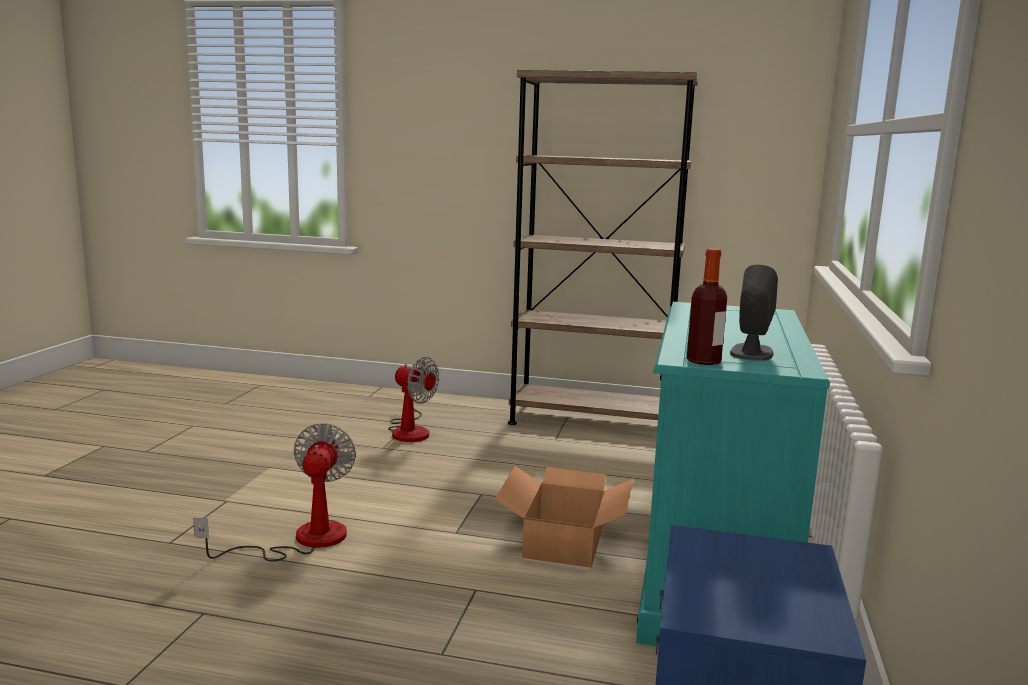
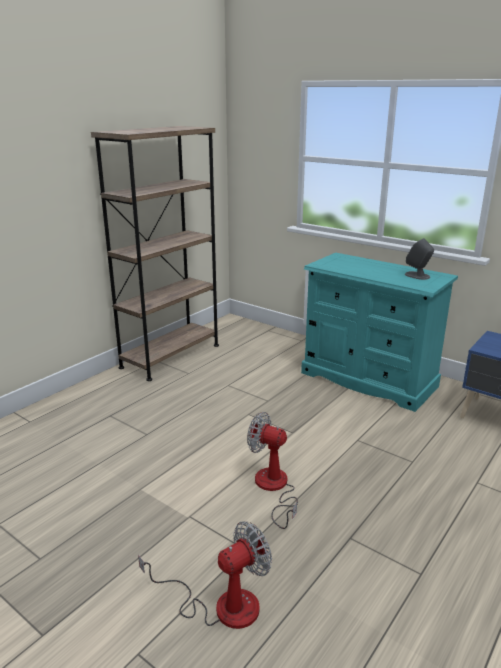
camera: 65 degrees left, 10 degrees up
(410, 430) = (124, 417): fan -> fan (221, 605)
(565, 542) = (320, 404): cardboard box -> none
(703, 361) = (430, 285): bottle -> none

